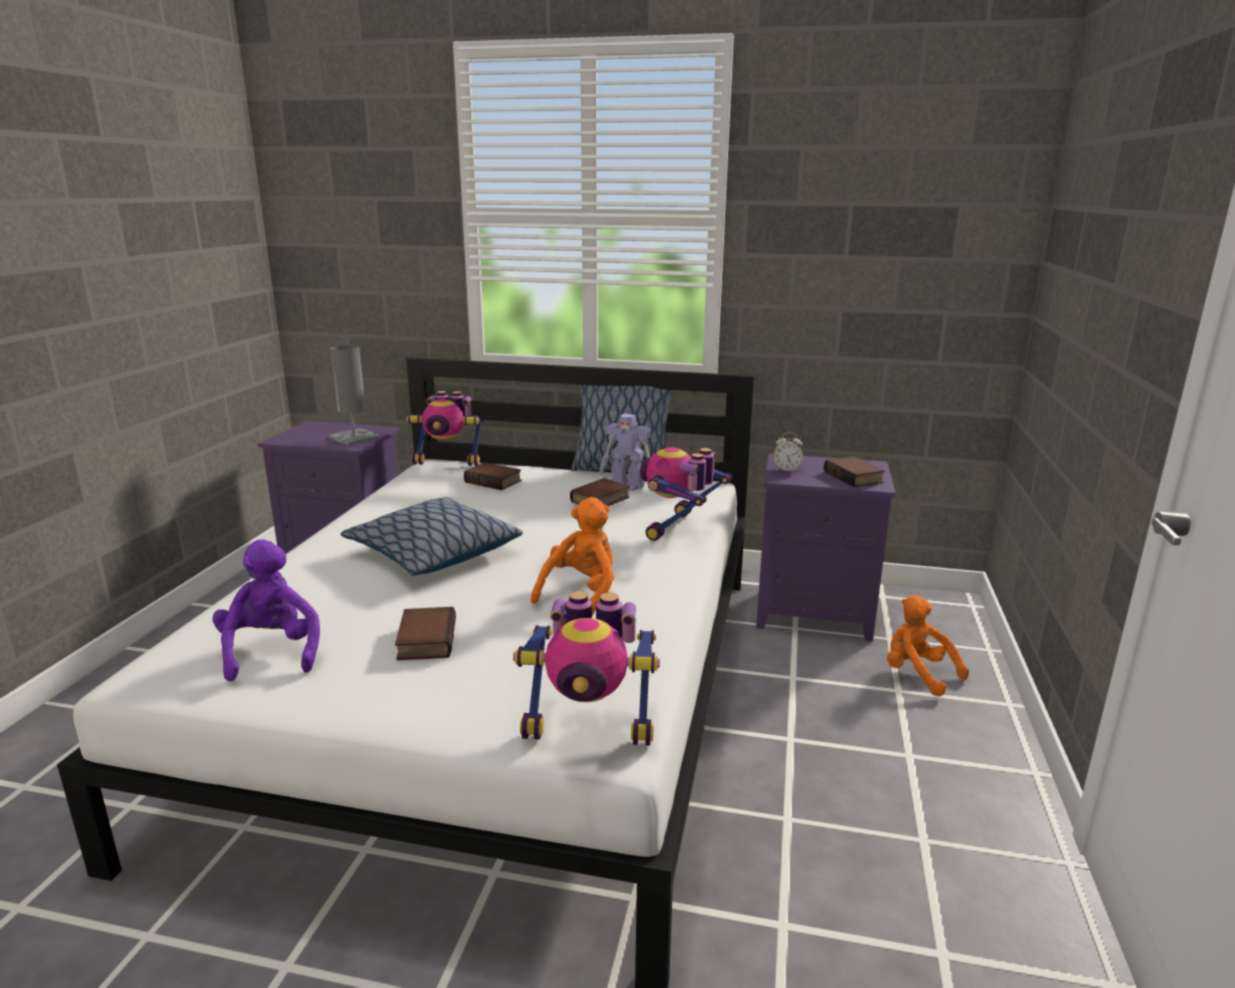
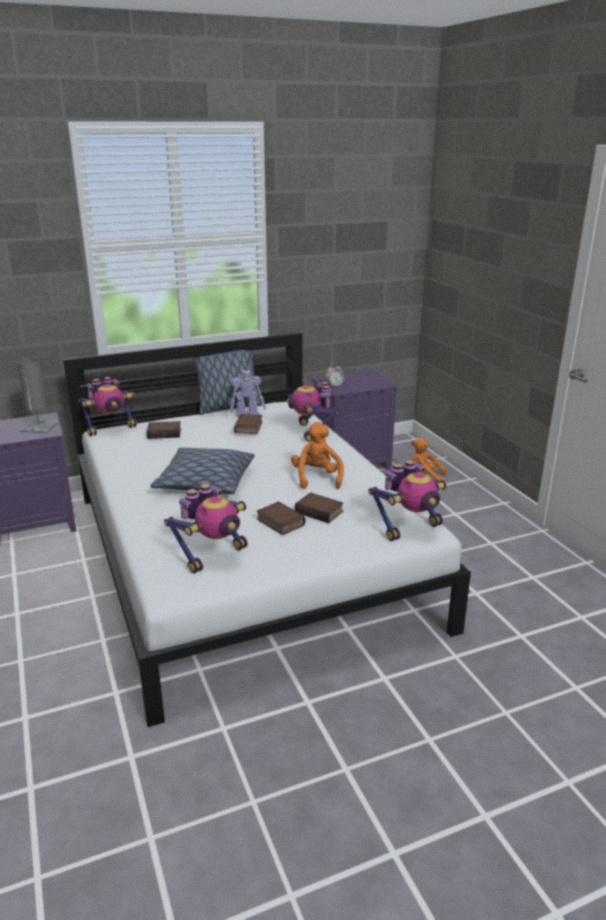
camera: 35 degrees left, 5 degrees up
(272, 652) = (213, 555): purple plush toy -> toy robot
(855, 477) = (370, 381): book -> book (320, 511)

